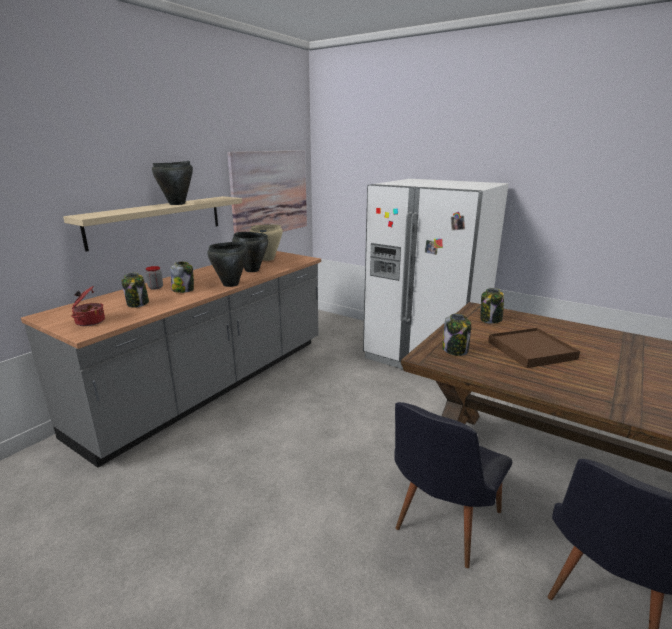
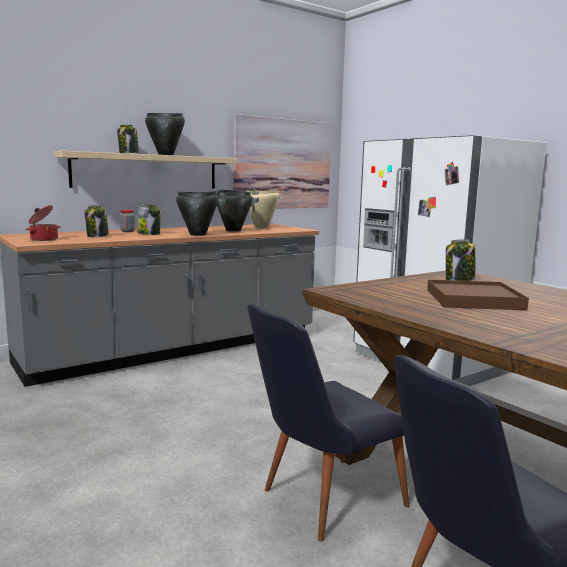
camera: 20 degrees right, 10 degrees down
(455, 350) = (376, 290): jar -> jar (129, 153)

